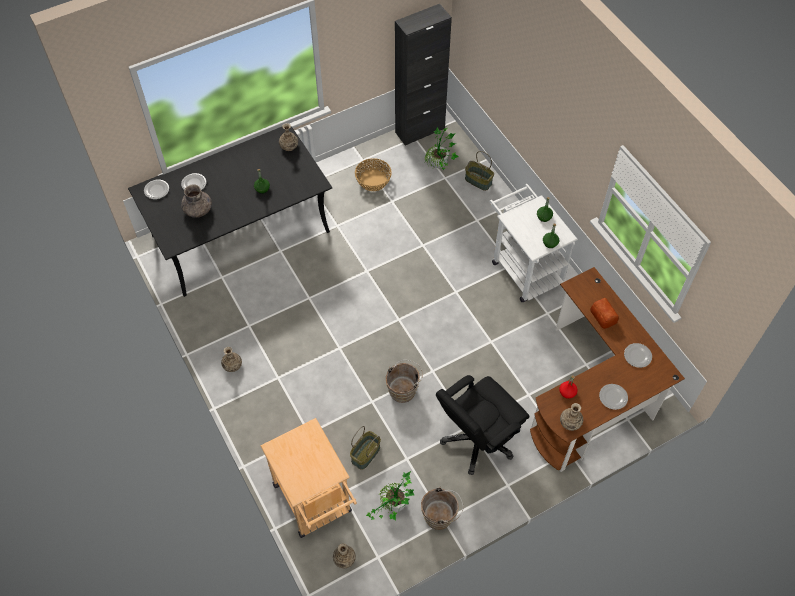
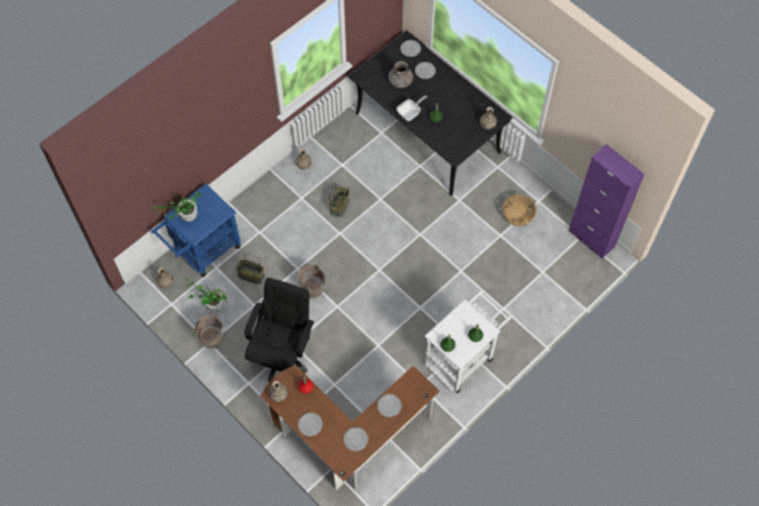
camera: 75 degrees right, 5 degrees up
(245, 210) = (410, 113): none -> frying pan
(315, 503) = (203, 252): beige cart -> blue cart
(420, 130) = (591, 238): black cabinet -> purple cabinet
(439, 167) = (553, 265): potted plant -> potted plant (186, 218)
(477, 440) = (282, 353): black office chair -> black office chair turned 75 degrees clockwise
(478, 181) = (549, 301): basket -> basket (340, 206)
(603, 315) = (389, 406): bread -> plate

